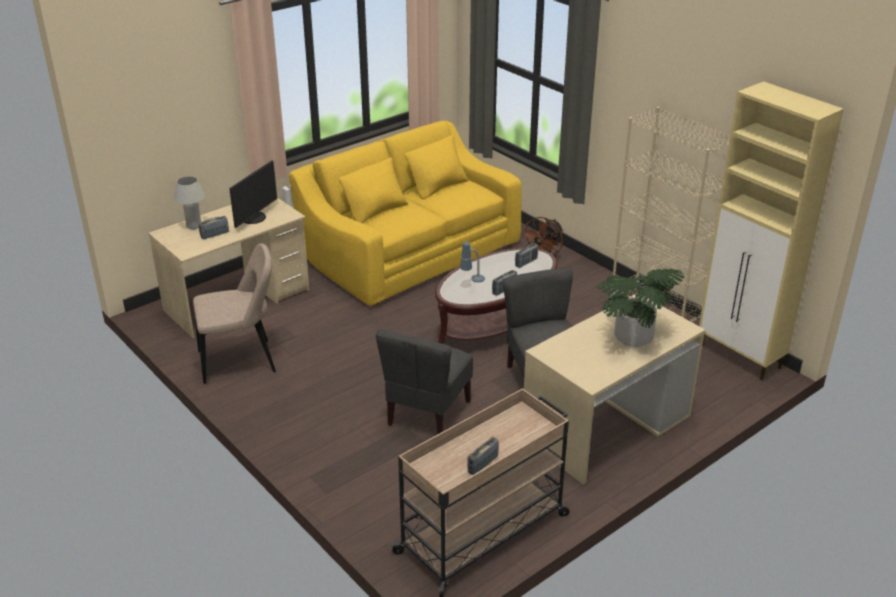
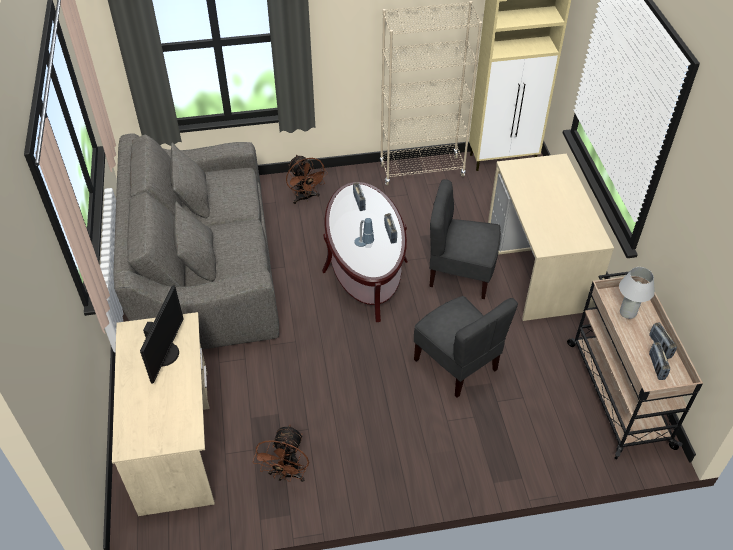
camera: 60 degrees left, 15 degrees up
(194, 226) = (135, 413): white table lamp -> white table lamp (627, 313)
(214, 235) = (172, 400): radio -> radio (656, 366)
(241, 361) = (287, 474): beige chair -> brown fan
(254, 218) = (165, 354): monitor -> monitor turned 45 degrees clockwise
(410, 251) = (205, 271): yellow sofa -> grey sofa
(633, 338) = (555, 193): potted plant -> none

